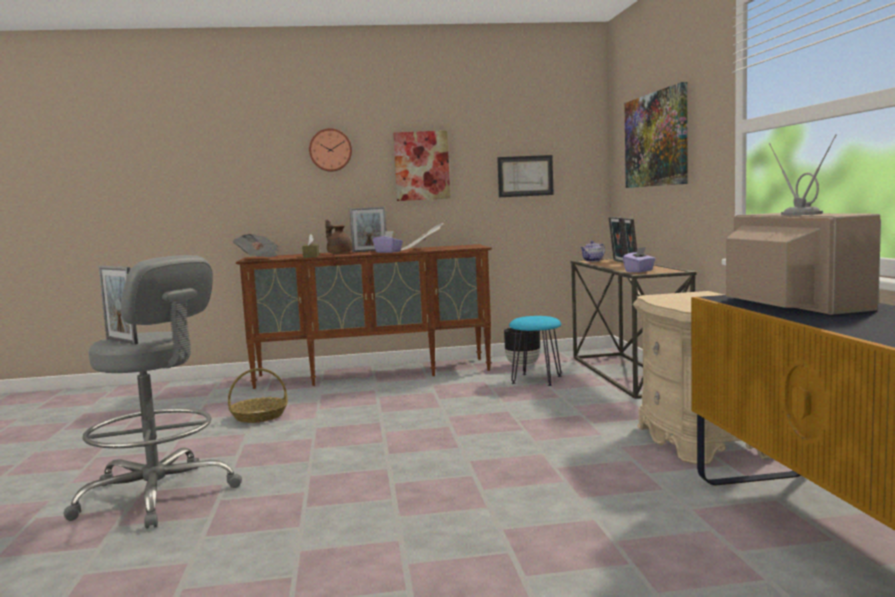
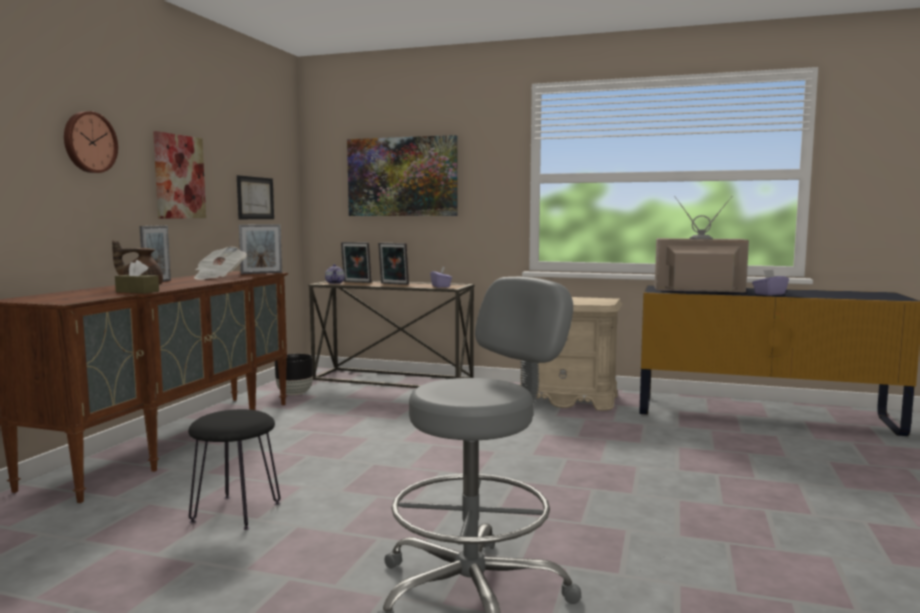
camera: 65 degrees left, 0 degrees up
(121, 341) = (478, 395): picture frame -> picture frame (261, 273)
(259, 259) = (69, 300): newspaper -> none
(259, 416) = (236, 512): basket -> black stool
(388, 252) = (208, 281): purple tissue box -> purple tissue box (769, 294)
(536, 379) = (352, 399): turquoise stool -> none

